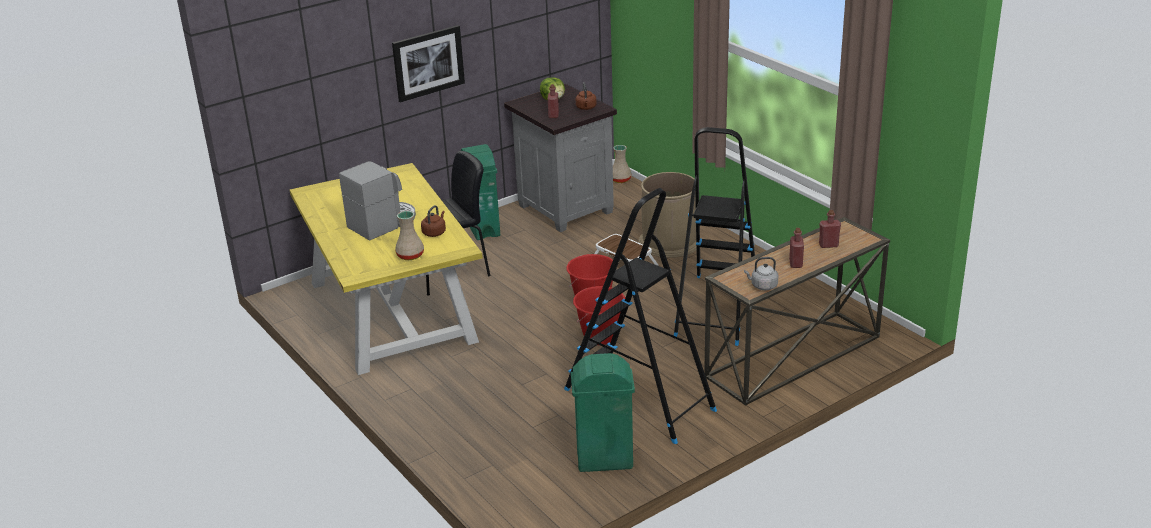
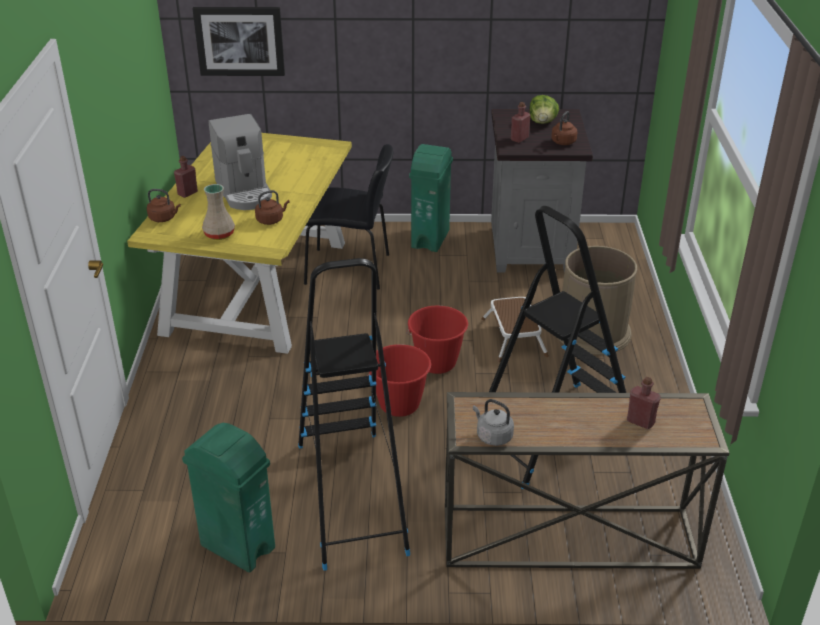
camera: 35 degrees right, 5 degrees up
(348, 262) = (164, 218): none -> brown kettle
(383, 223) = (244, 192): coffee machine -> coffee machine turned 75 degrees clockwise
(428, 63) = (400, 38): picture -> picture (239, 41)
(620, 179) = (623, 240): beige vase -> none
(795, 263) = (569, 426): red bottle -> red bottle (187, 193)

